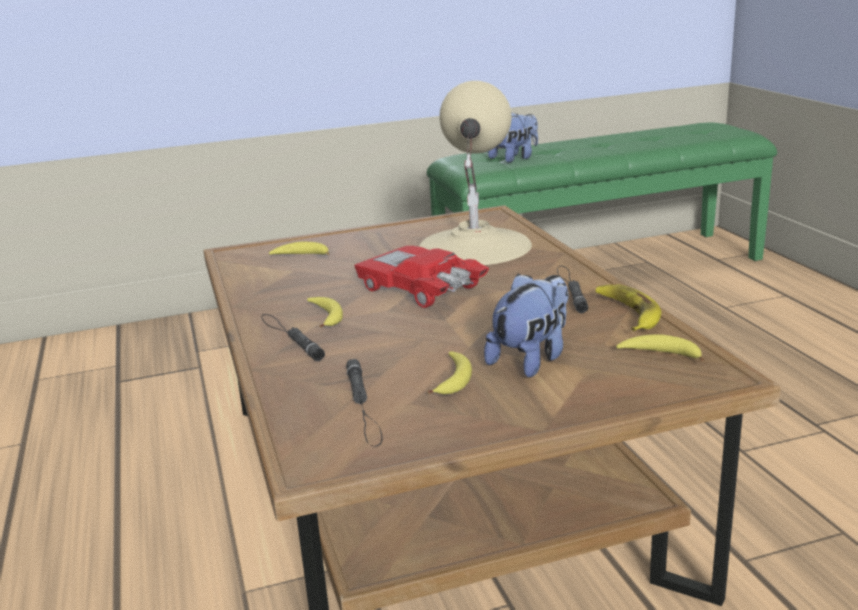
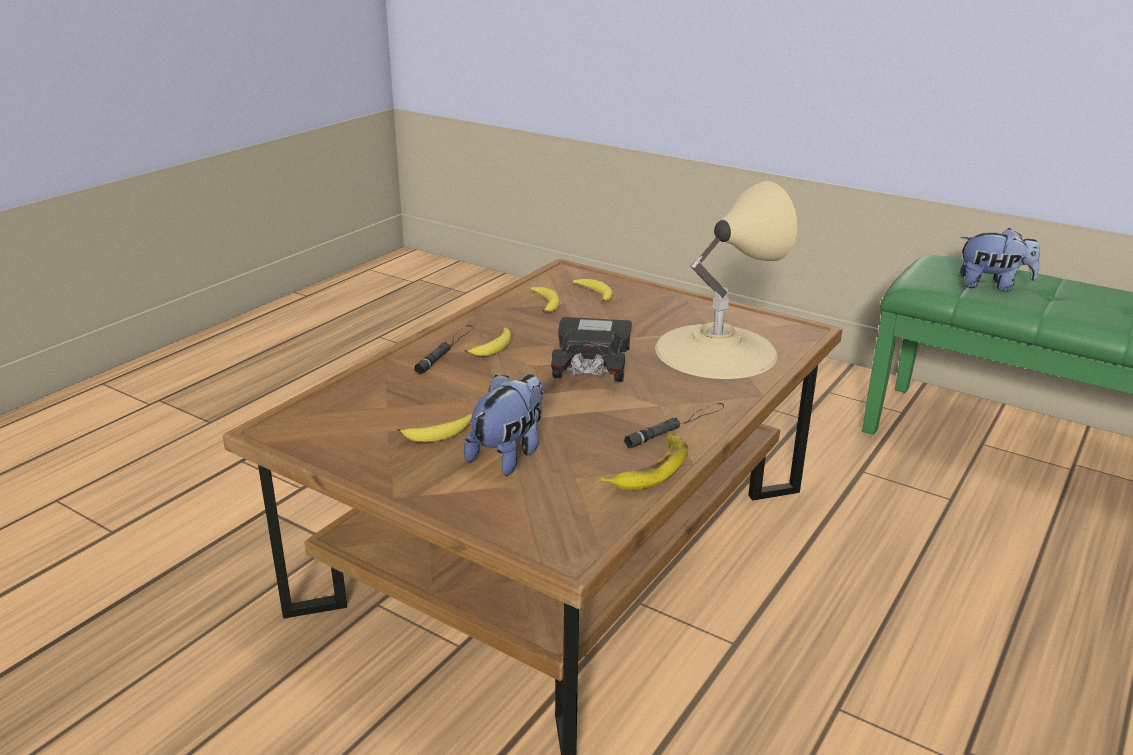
camera: 50 degrees right, 5 degrees up
(364, 406) = (367, 416): black flashlight -> none
(421, 288) = (591, 362): red toy car -> black toy car
(531, 359) = (509, 454): plush toy -> plush toy turned 60 degrees counterclockwise
(660, 355) = (582, 511): banana -> banana (545, 304)

